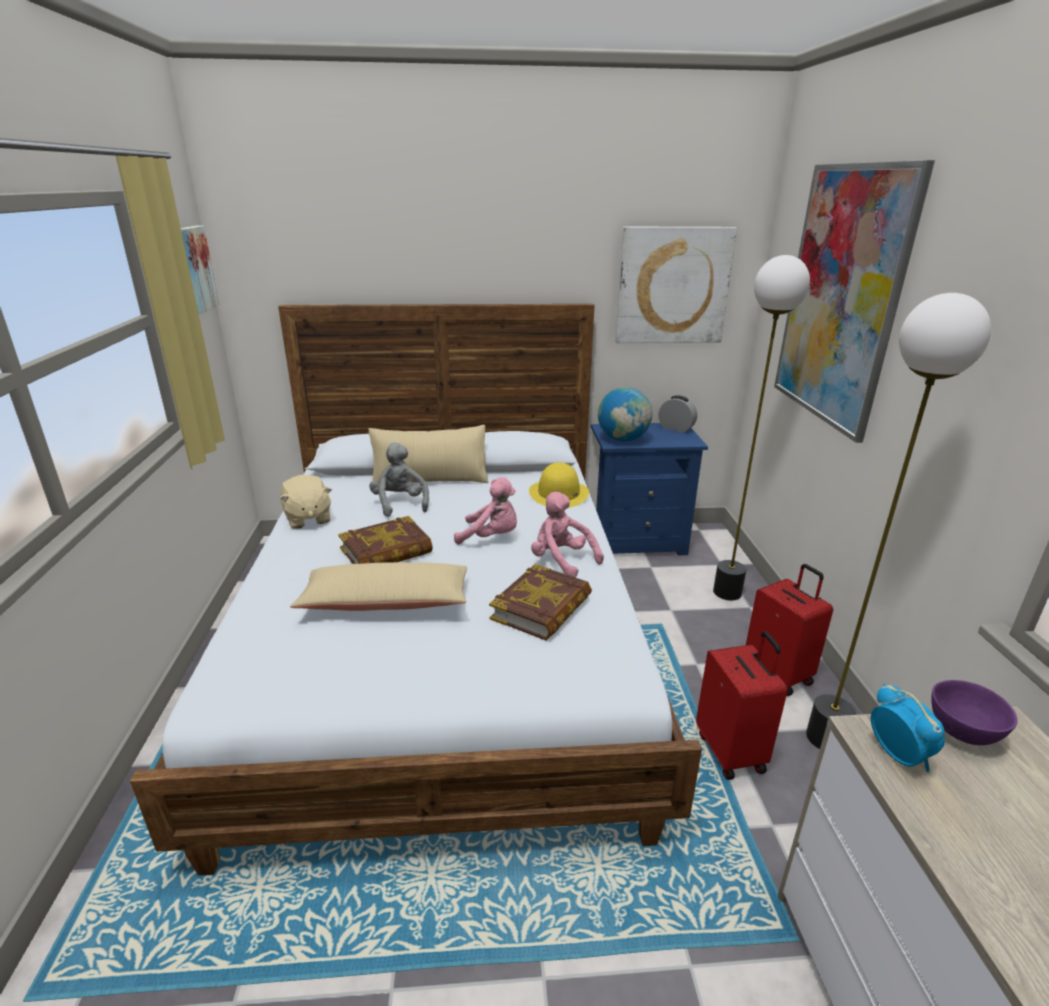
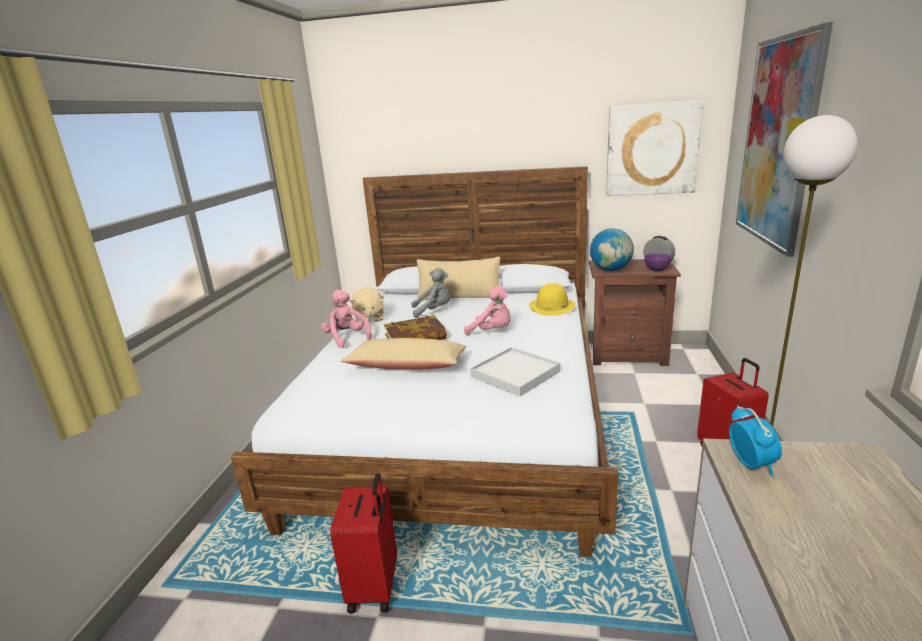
camera: 15 degrees right, 5 degrees down
(195, 269) = (309, 154): picture -> none
(400, 504) = (433, 311): grey plush toy -> grey plush toy turned 90 degrees clockwise
(542, 608) = (515, 374): book -> white tray
(561, 561) = (540, 347): pink plush toy -> pink plush toy (347, 338)
(637, 541) = (627, 354): blue nightstand -> brown nightstand
(727, 592) = (697, 393): floor lamp -> none
(731, 752) = (670, 503): red suitcase -> red suitcase (375, 587)
(962, 734) = (816, 457): purple bowl -> purple bowl (656, 270)

